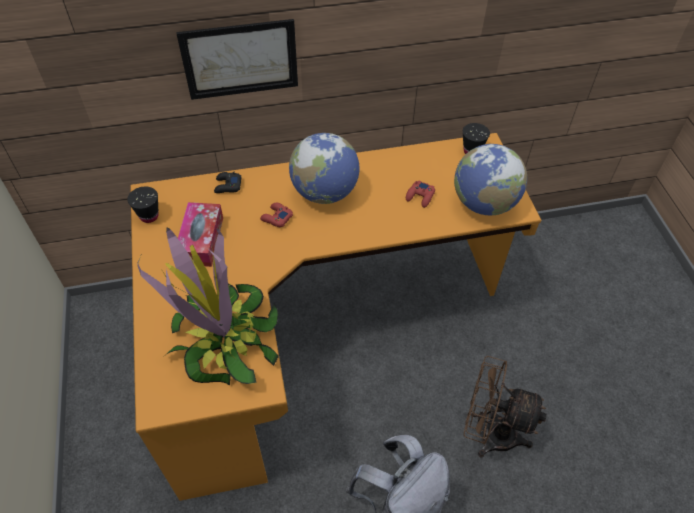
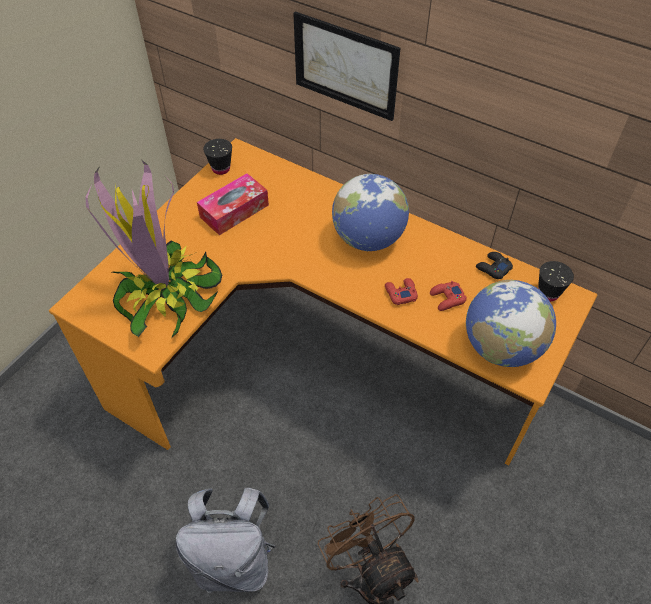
camera: 45 degrees right, 0 degrees up
(227, 186) = (300, 183): black game controller -> black game controller (493, 268)
(276, 217) = (307, 232): red game controller -> red game controller (400, 293)

